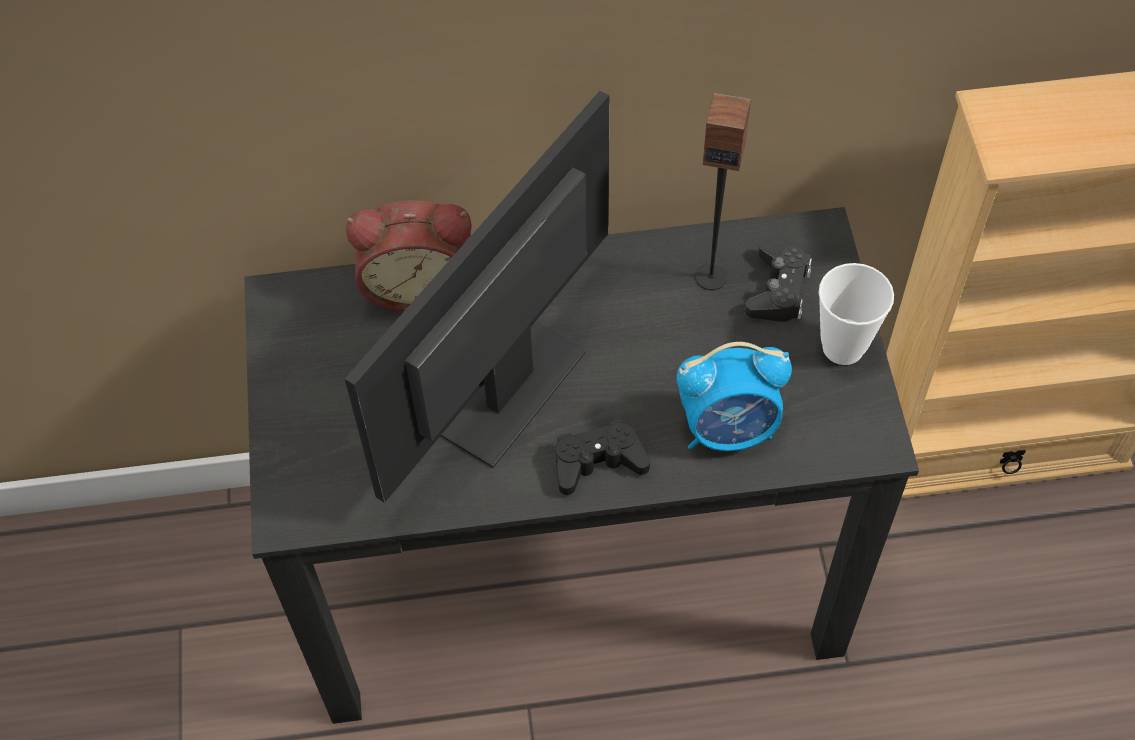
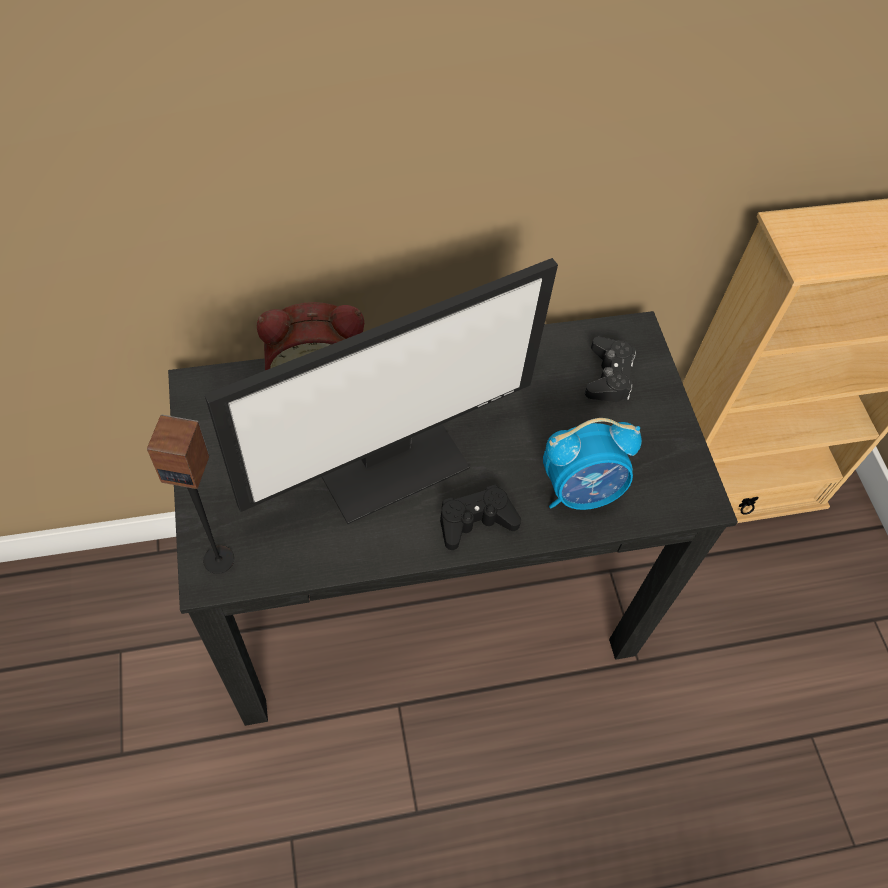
camera: 10 degrees left, 0 degrees up
(502, 388) = (391, 460): monitor -> monitor turned 150 degrees counterclockwise
(711, 276) = (554, 366): speaker -> speaker (219, 559)
(843, 347) = (665, 422): cup -> none

